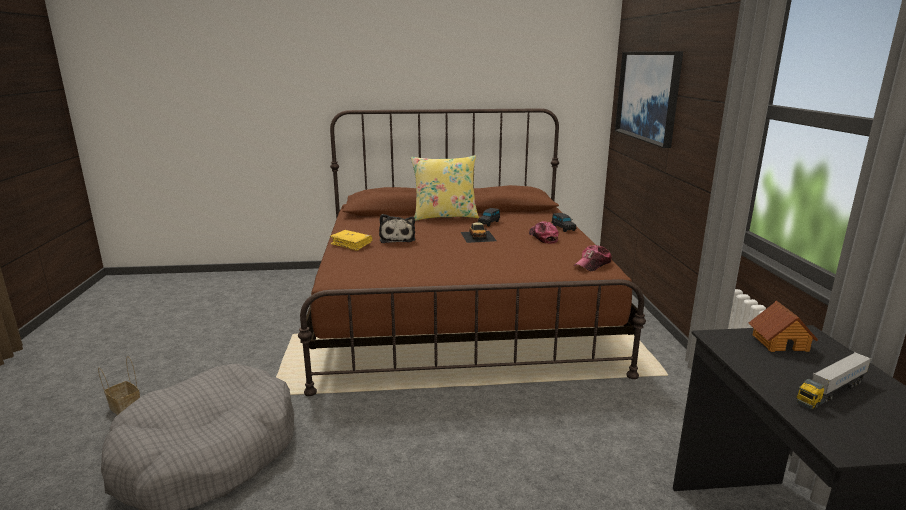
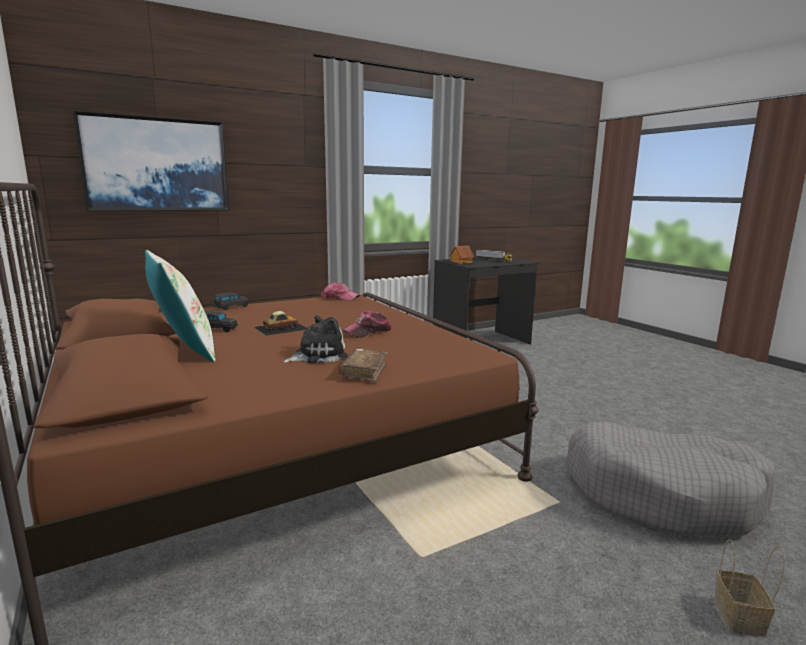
camera: 115 degrees left, 5 degrees down
(351, 244) = (364, 372): yellow book -> brown book
(445, 216) = (183, 350): yellow pillow -> white pillow
(543, 237) = (270, 310): cap -> cap (368, 332)

